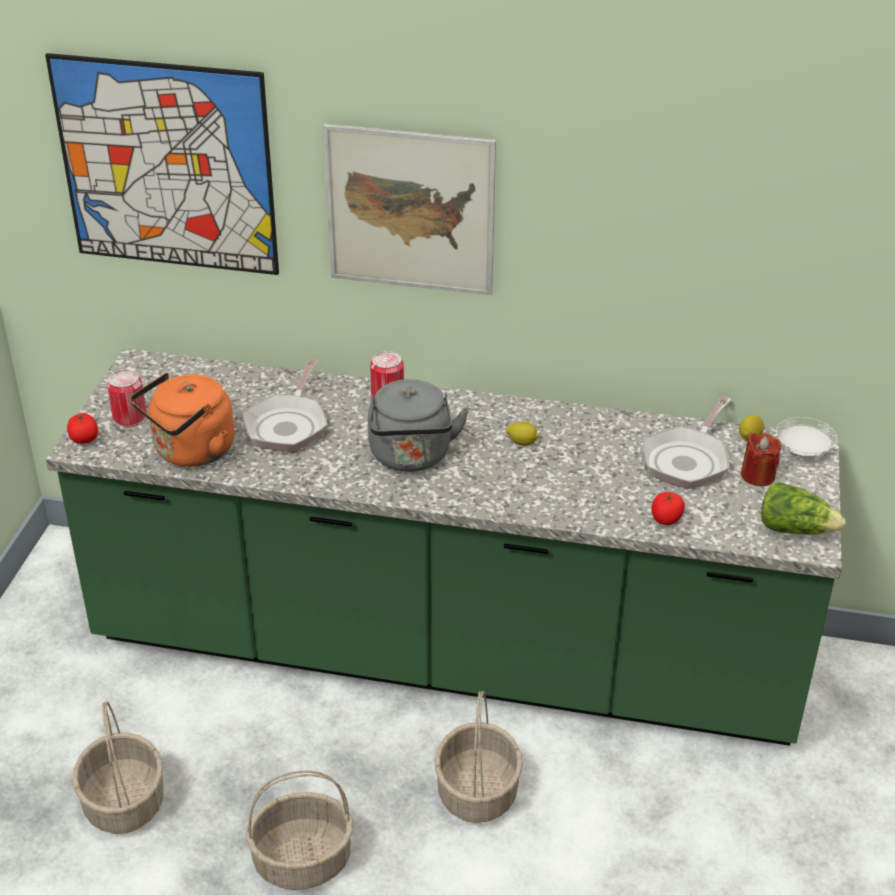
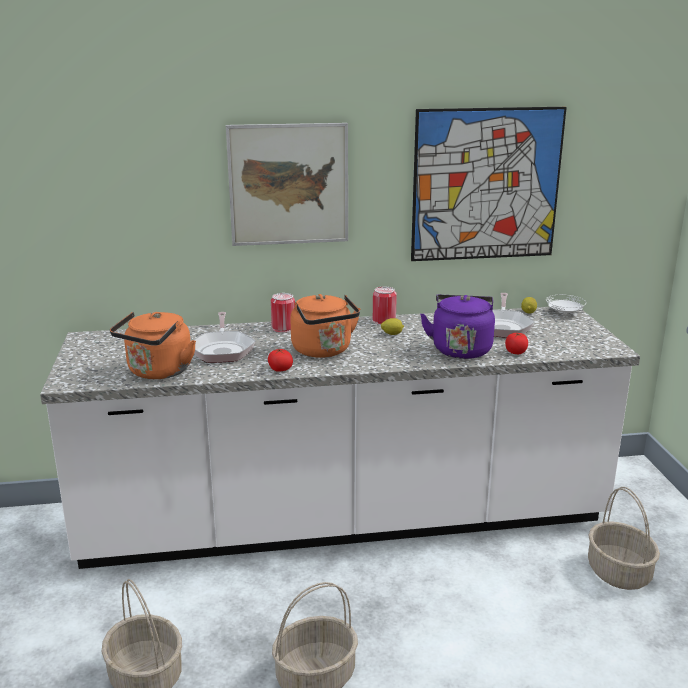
camera: 20 degrees left, 15 degrees down
(84, 439) = (66, 379): tomato -> tomato (280, 369)
(129, 417) = (97, 363): can -> can (384, 321)
(167, 166) = (103, 175): picture -> picture (486, 185)
(411, 457) = (324, 351): grey kettle -> orange kettle
(446, 651) = (344, 520): green counter -> white counter
(478, 793) = (419, 597): basket -> basket (619, 573)
(594, 495) = (461, 349): none -> purple kettle
(757, 475) = (550, 326): red candle -> none
(795, 529) = (596, 344): lettuce -> none

